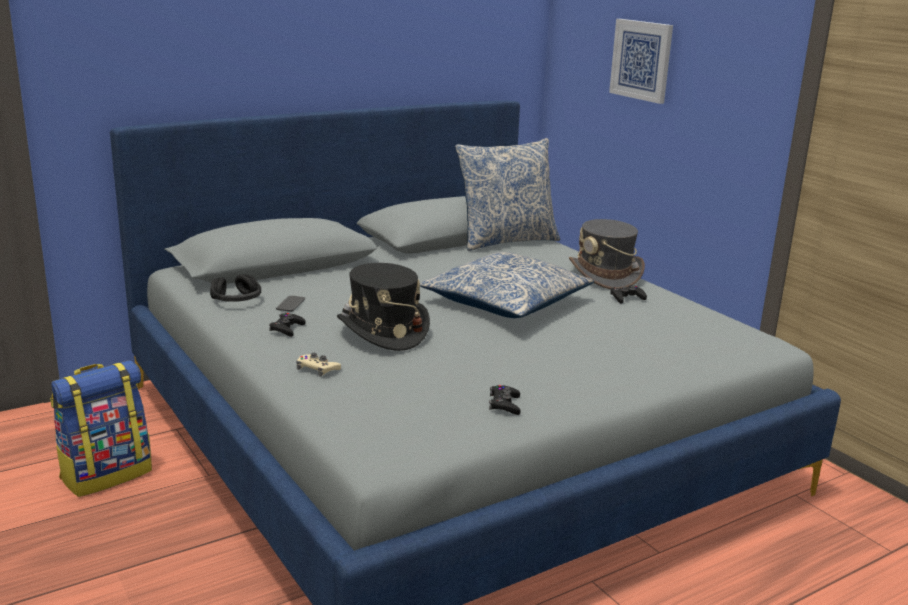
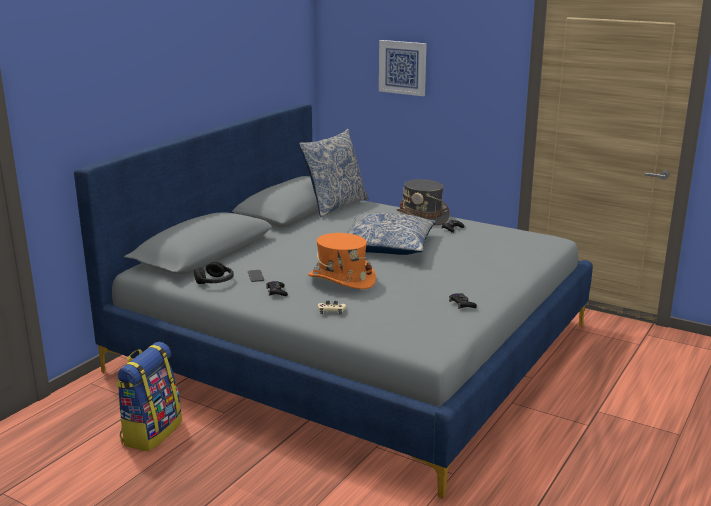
camera: 25 degrees left, 0 degrees up
(382, 331) = (341, 279): black hat -> orange hat

